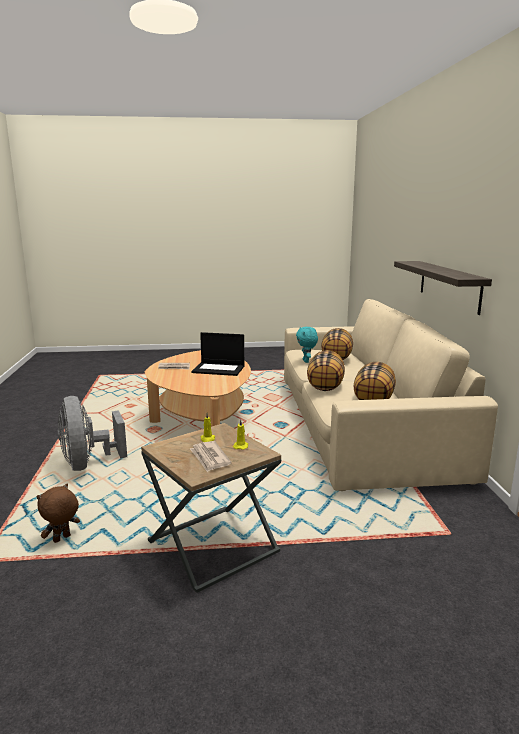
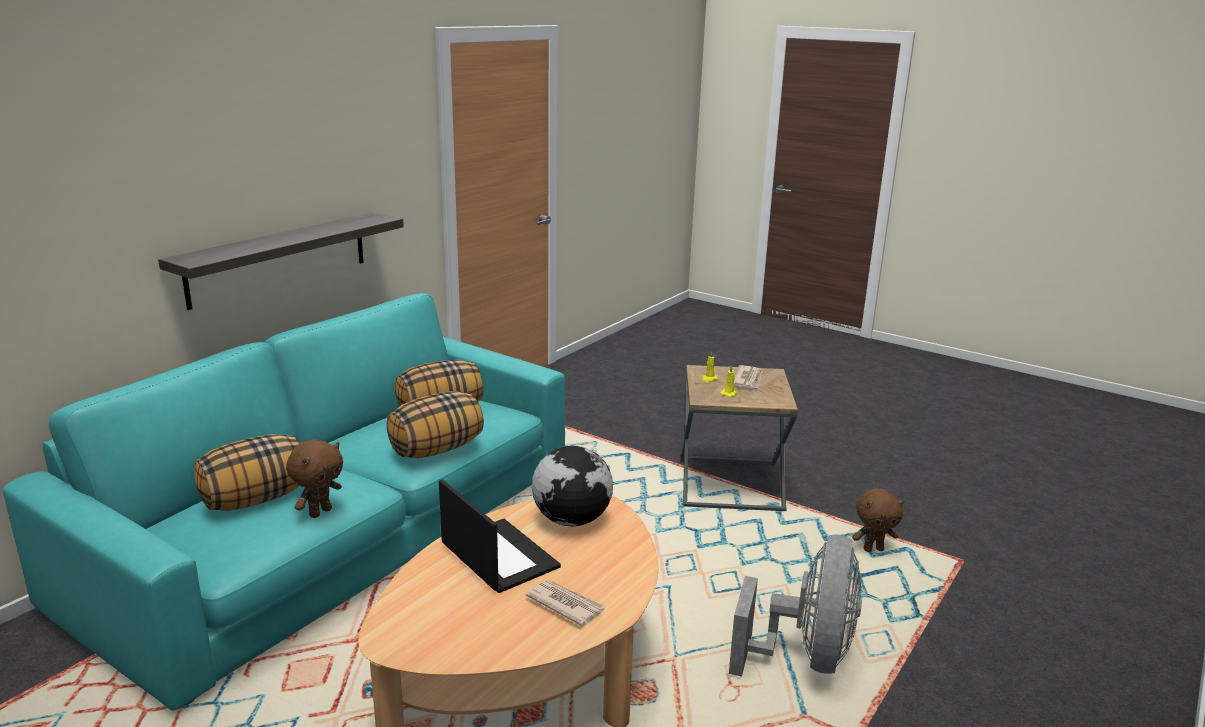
camera: 140 degrees left, 5 degrees up
(211, 383) = (572, 519): none -> globe
(306, 361) = (320, 512): turquoise plush toy -> brown plush toy
(360, 424) = (338, 534): beige sofa -> turquoise sofa

